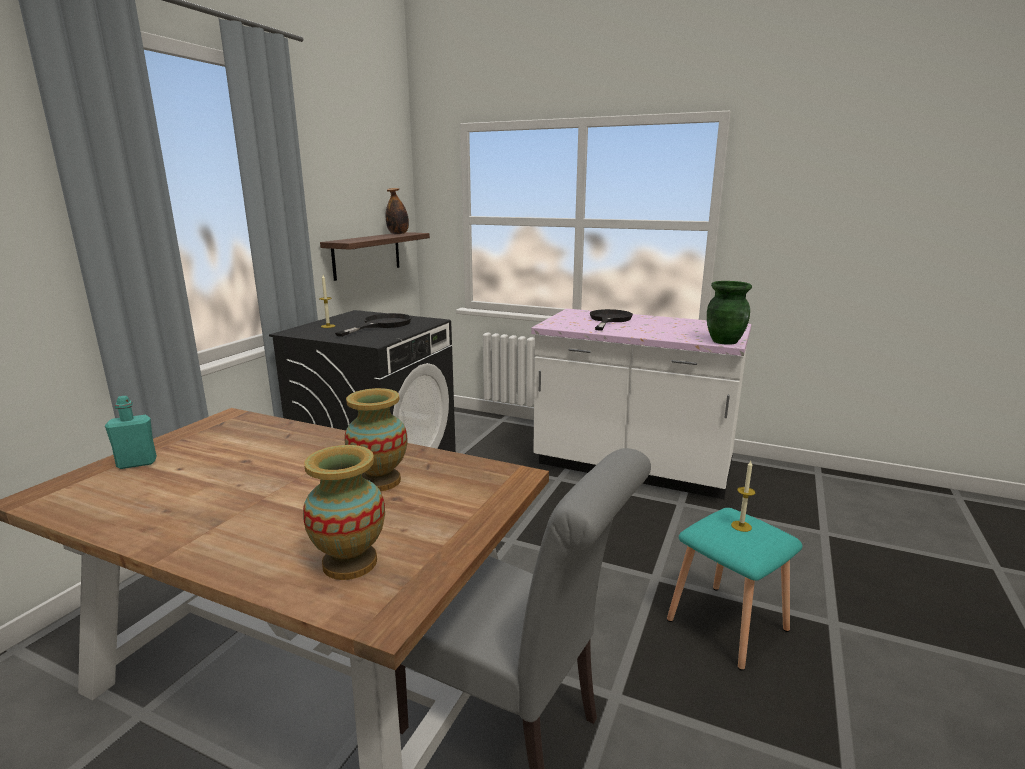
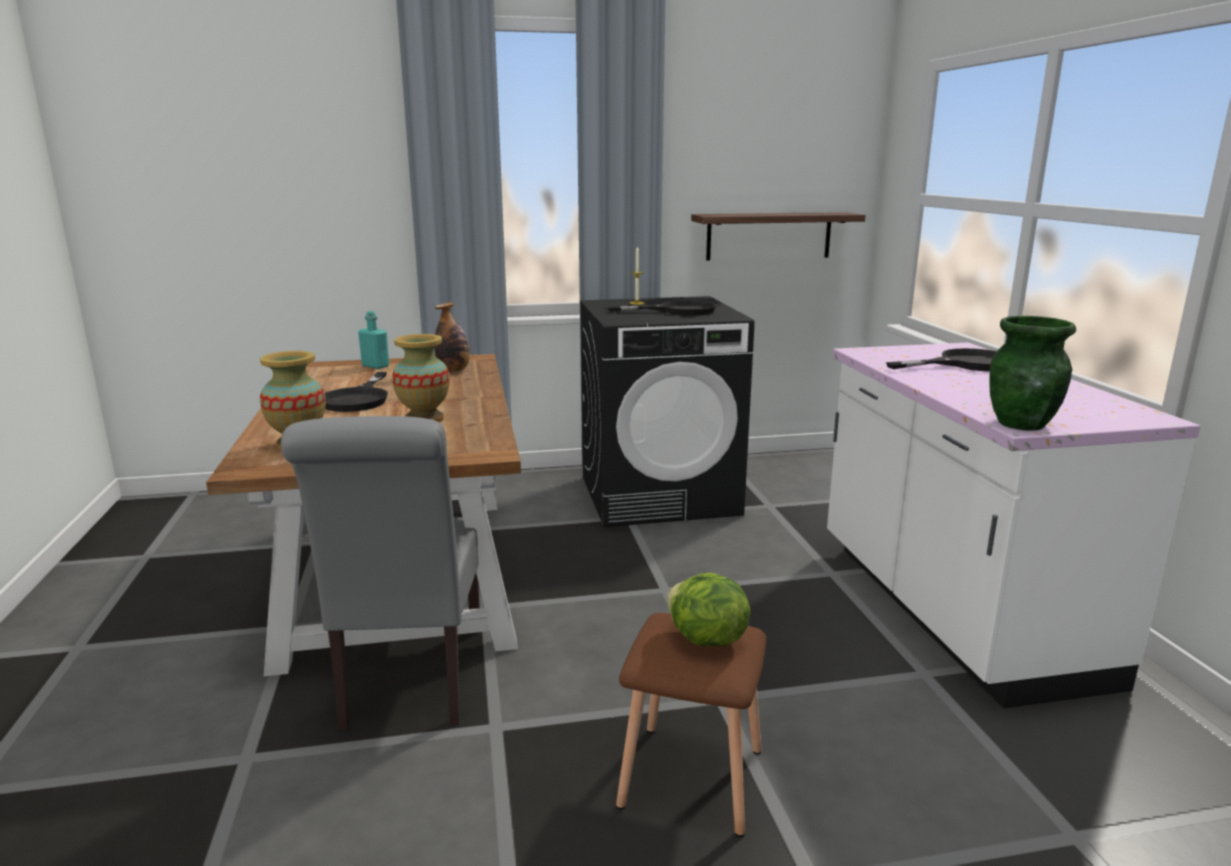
camera: 55 degrees right, 0 degrees up
(243, 497) = (358, 399): none -> black frying pan
(398, 234) = (819, 213): bottle -> bottle (454, 370)
(729, 625) = (692, 780): turquoise stool -> brown stool
(741, 526) = (705, 640): candle -> lettuce

